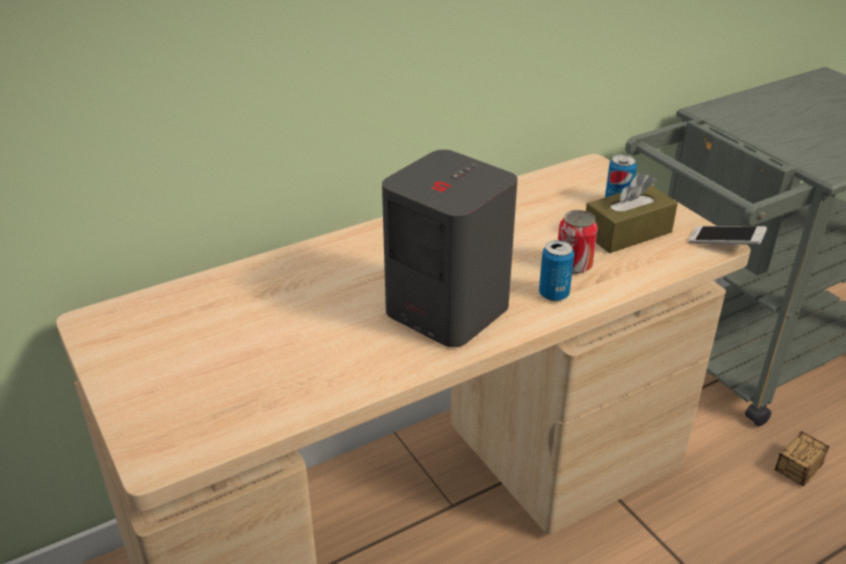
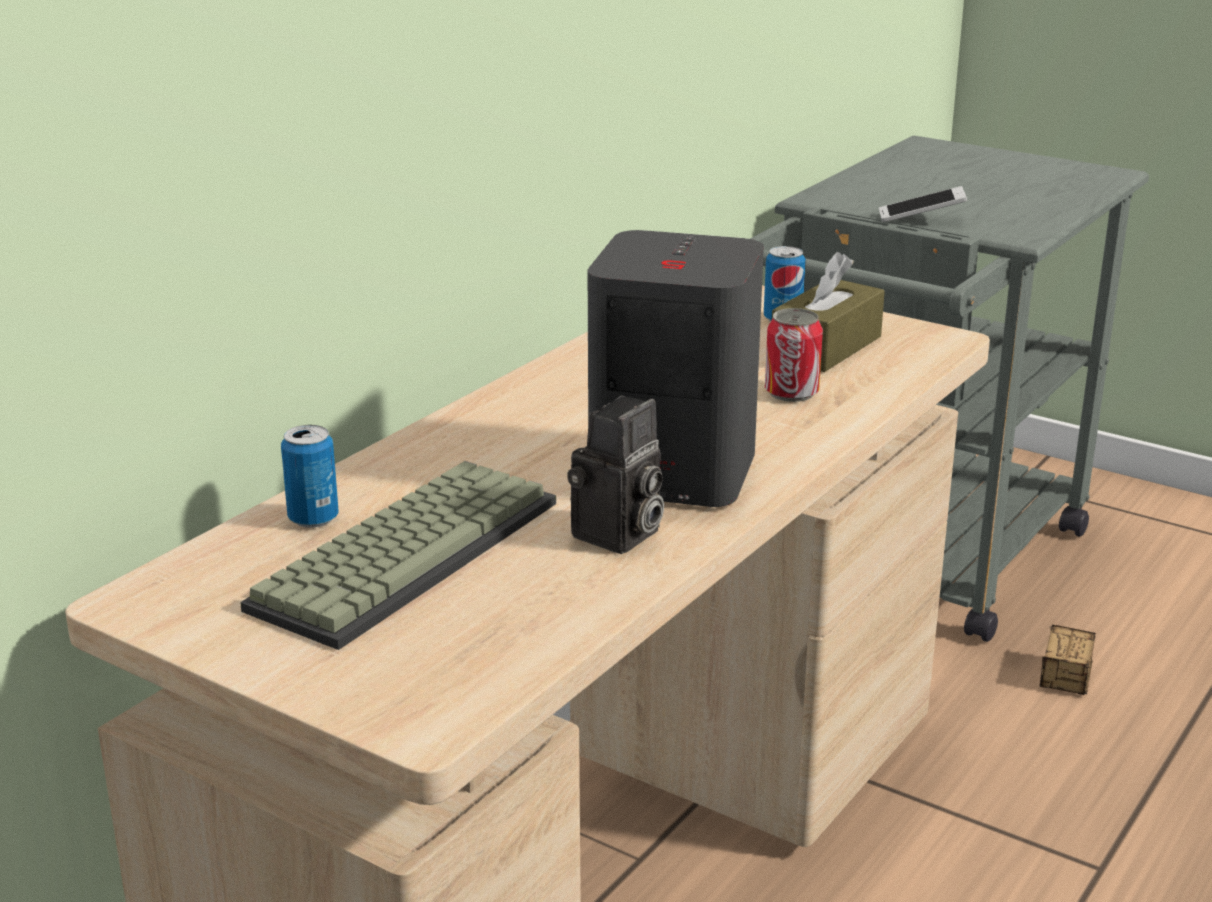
camera: 25 degrees left, 10 degrees down
(250, 327) = (405, 551): none -> keyboard
(373, 352) = (617, 536): none -> camera
(553, 294) = (796, 427): can -> can (313, 518)
(724, 244) = (955, 337): phone -> phone (921, 217)

